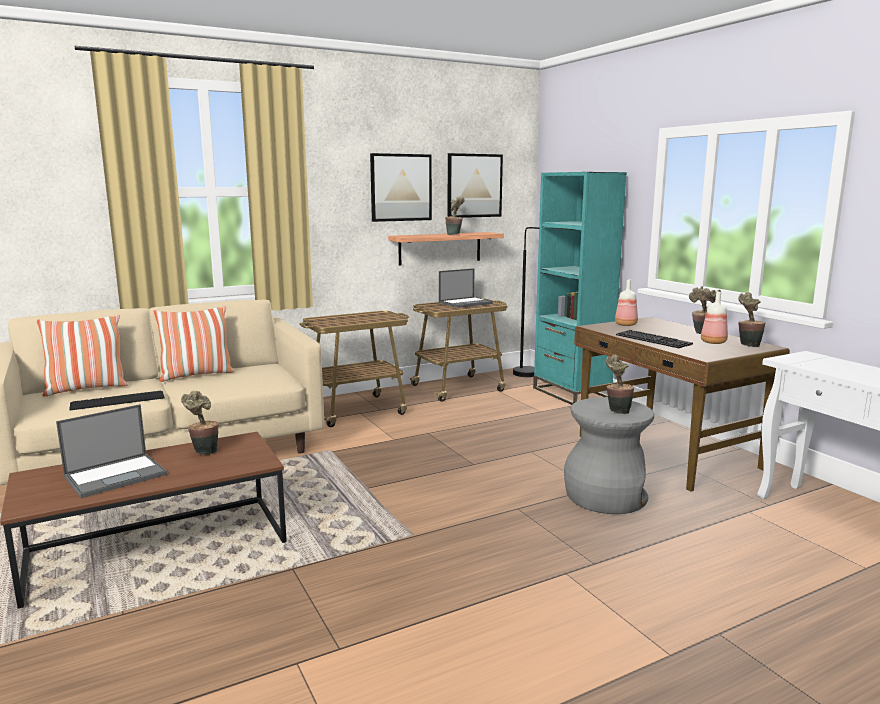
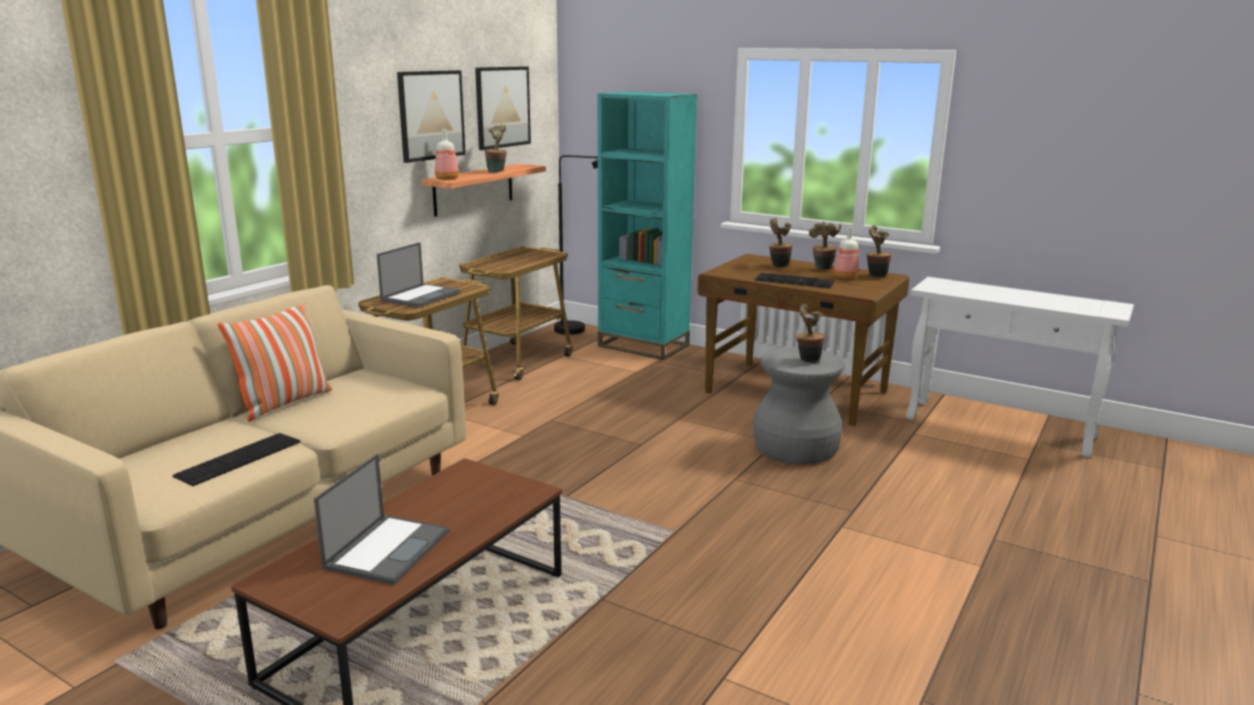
camera: 30 degrees left, 5 degrees up
(86, 389) = (154, 453): pillow -> none
(204, 451) = (444, 495): potted plant -> potted plant (778, 267)
(466, 303) = (517, 255): laptop -> laptop (421, 296)
(625, 324) = (741, 266): bottle -> bottle (446, 178)

